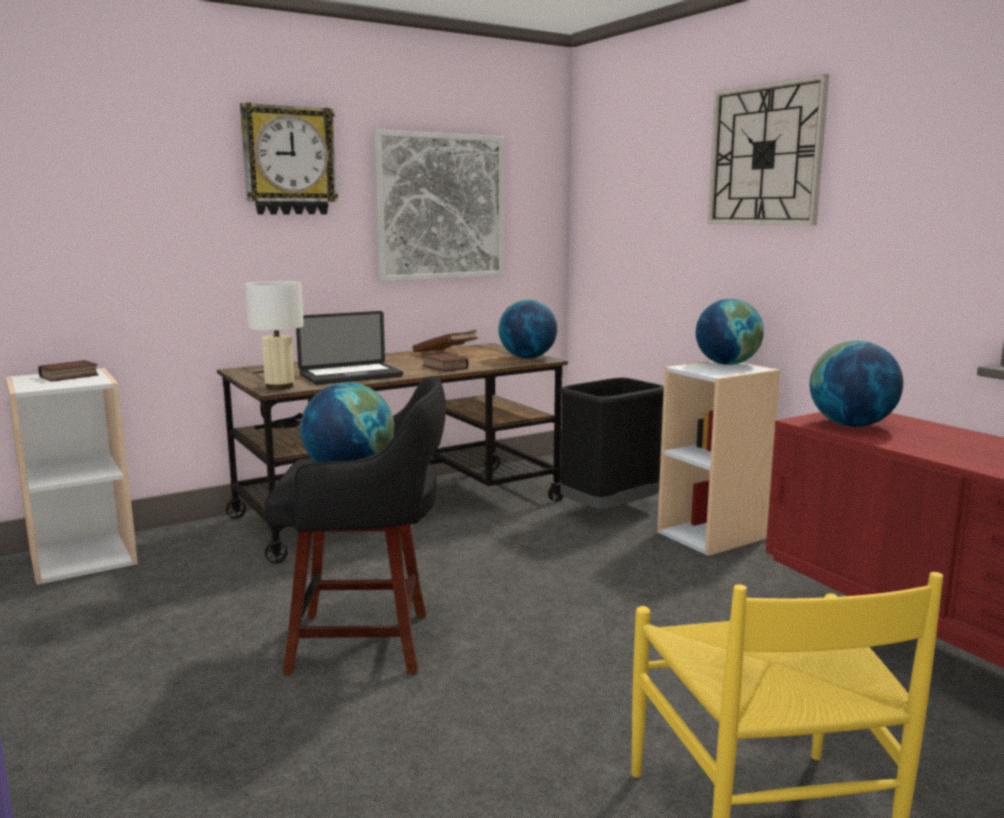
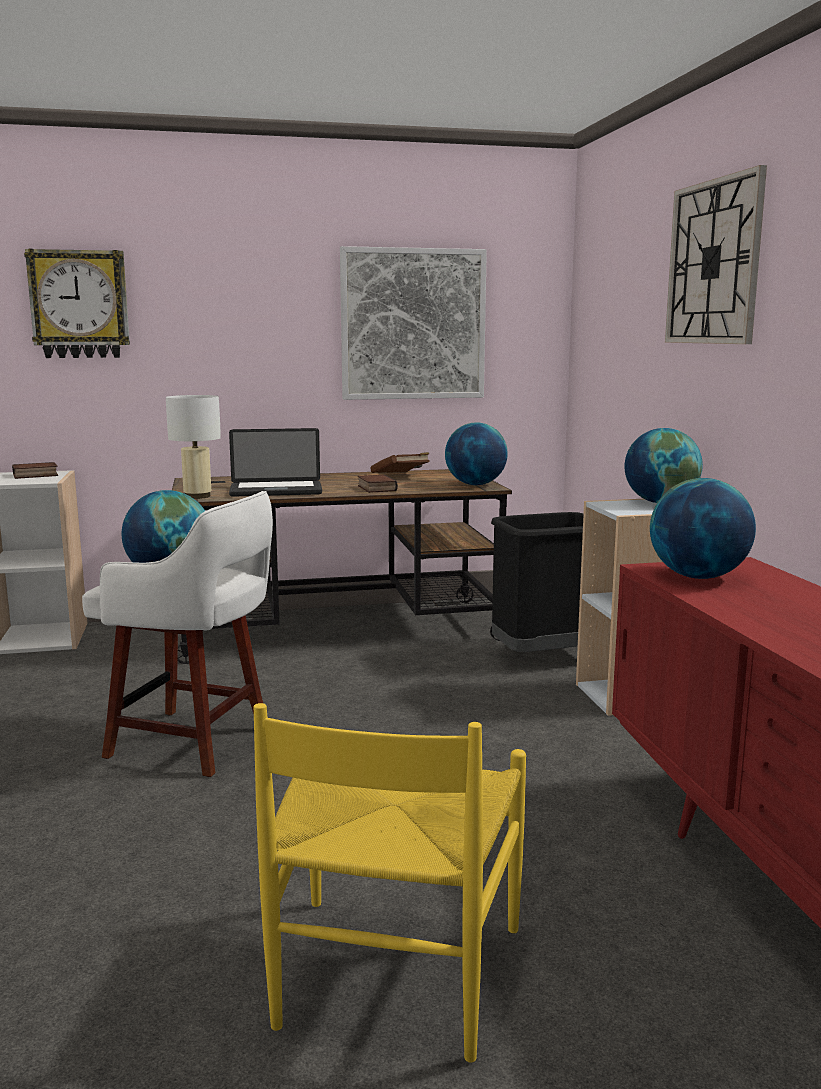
camera: 20 degrees right, 0 degrees up
(288, 161) = (251, 280): wall clock -> wall clock (79, 304)
(367, 643) = (195, 744): black stool -> white stool

